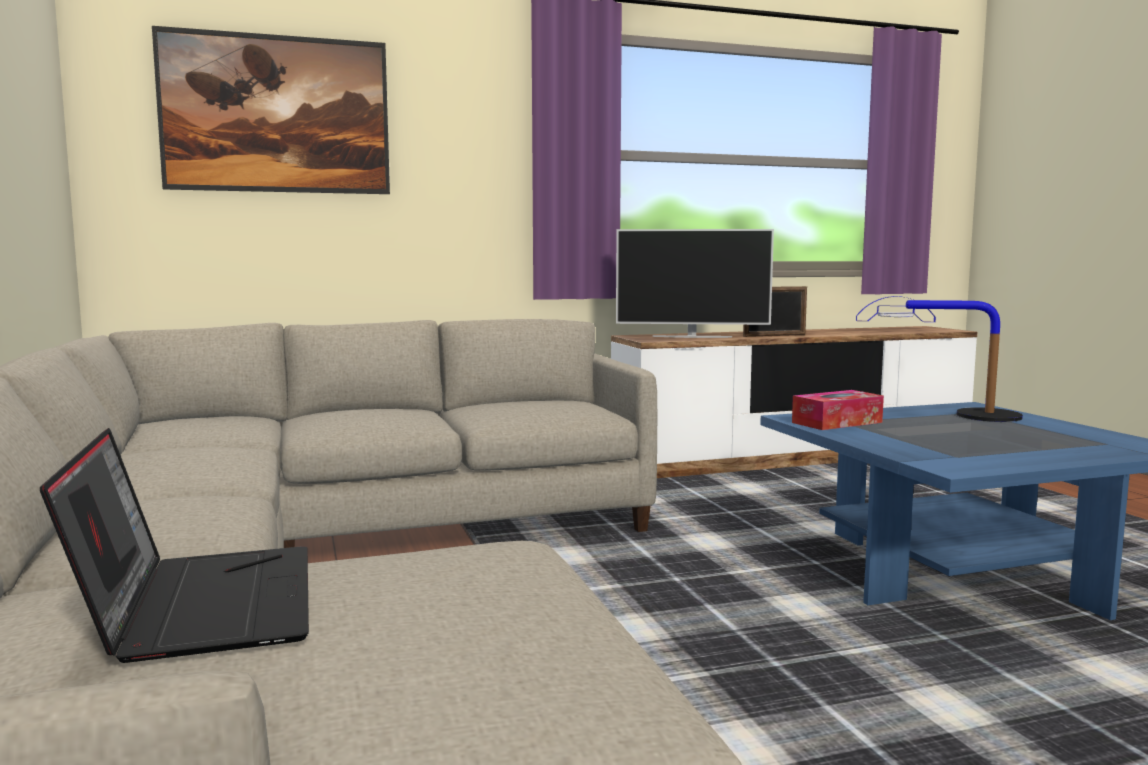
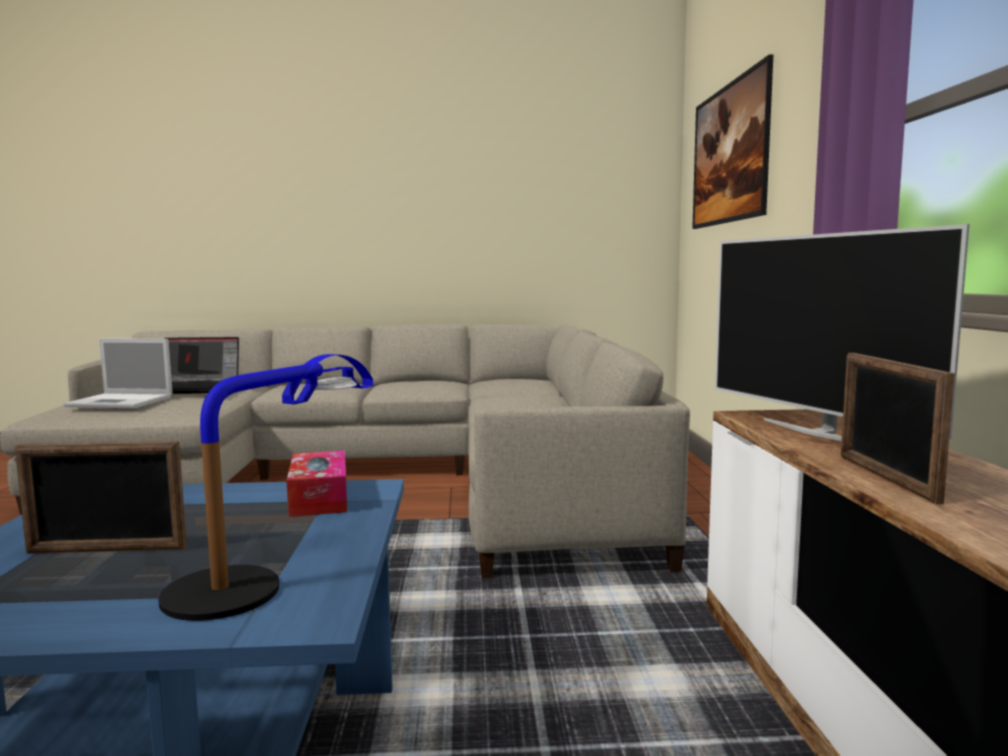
camera: 105 degrees right, 0 degrees up
(434, 632) = (122, 402): none -> laptop
(692, 337) = (819, 433): television -> television turned 45 degrees counterclockwise
(1006, 439) = (106, 550): none -> picture frame

